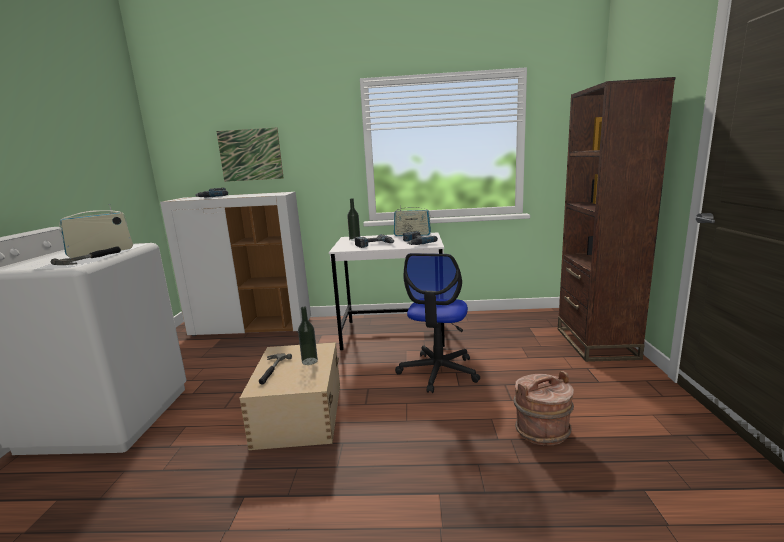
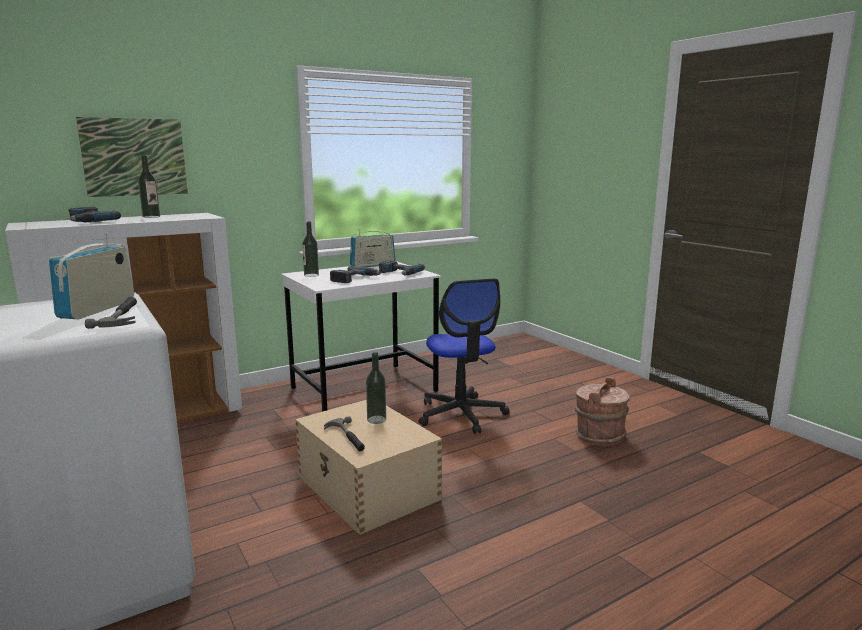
camera: 35 degrees left, 0 degrees up
(253, 194) = (151, 217): none -> bottle
(596, 343) = (565, 362): brown bookcase -> none

